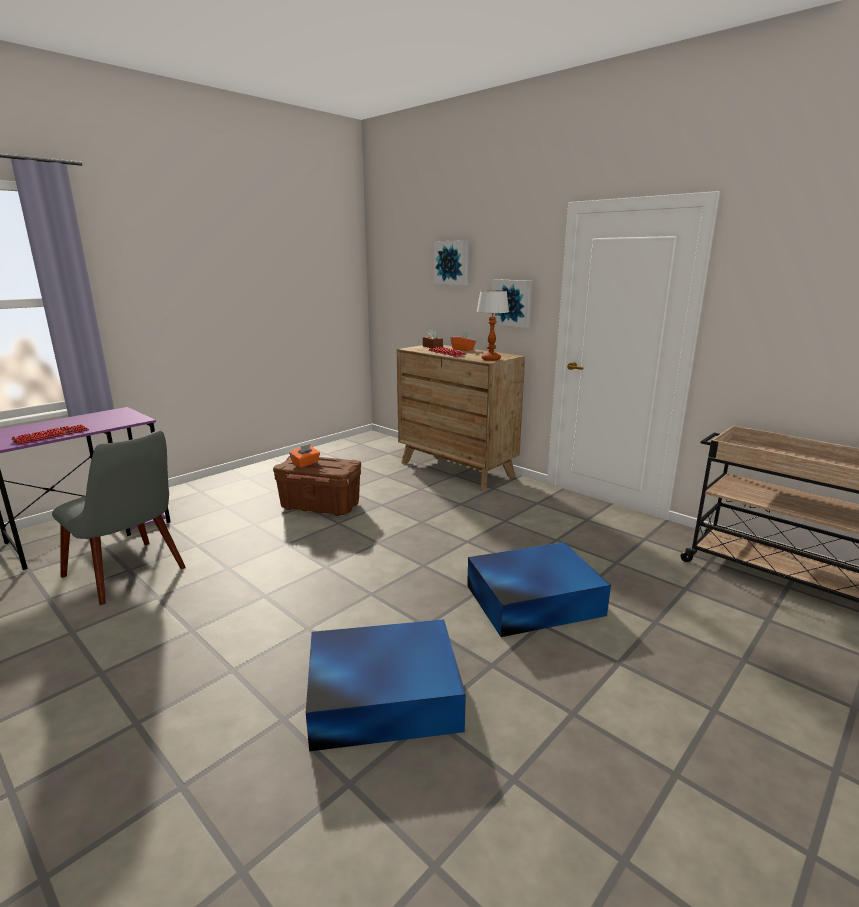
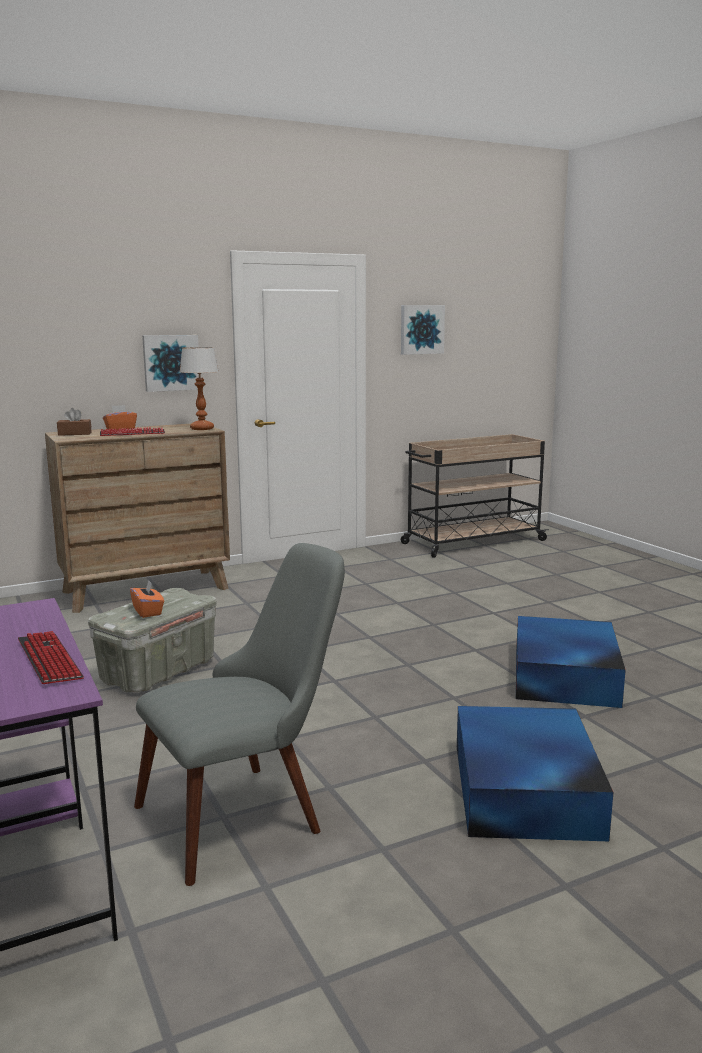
camera: 70 degrees left, 5 degrees down
(321, 506) = (158, 671): brown storage box -> grey storage box
(452, 262) = (64, 316): picture -> picture (421, 329)
(532, 600) = (458, 609): blue storage box -> blue storage box (524, 791)

